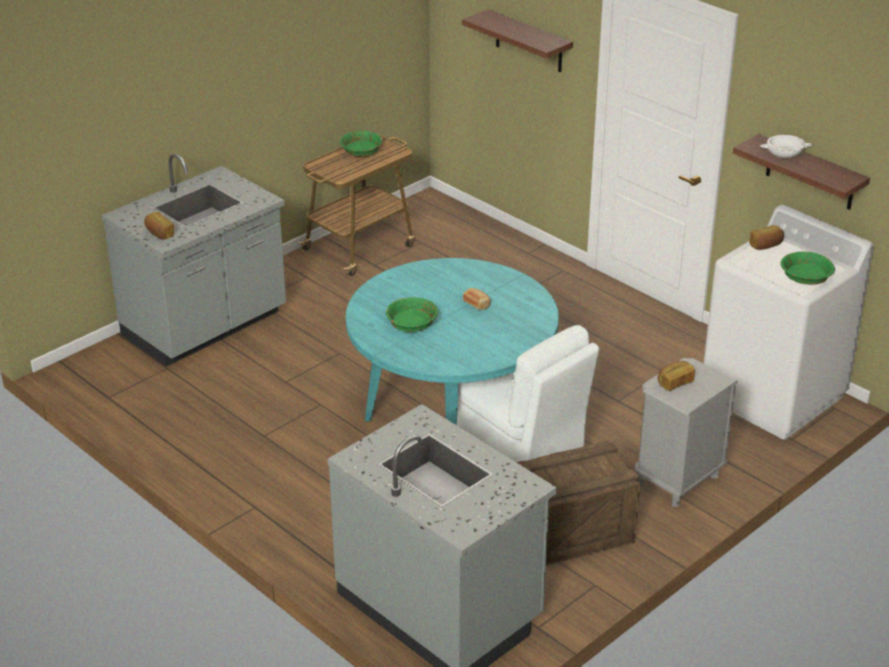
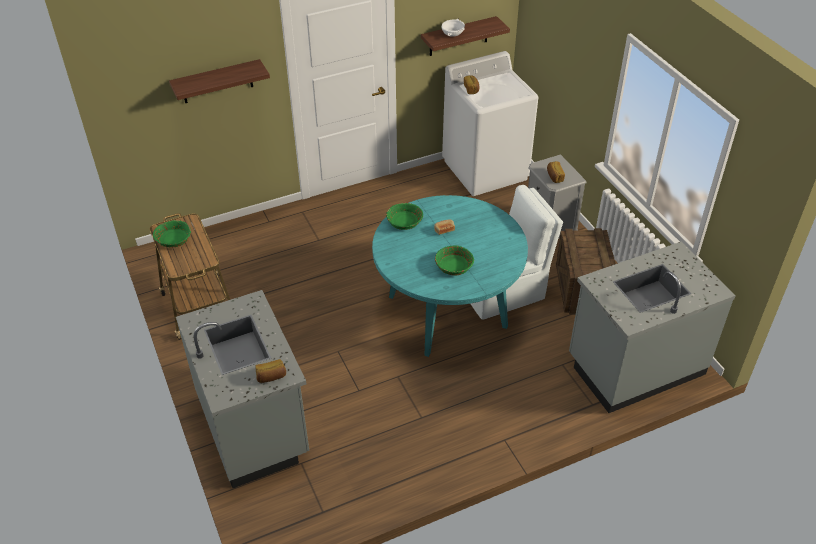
camera: 70 degrees left, 10 degrees up
(806, 277) = (512, 87): green bowl -> green bowl (404, 222)

